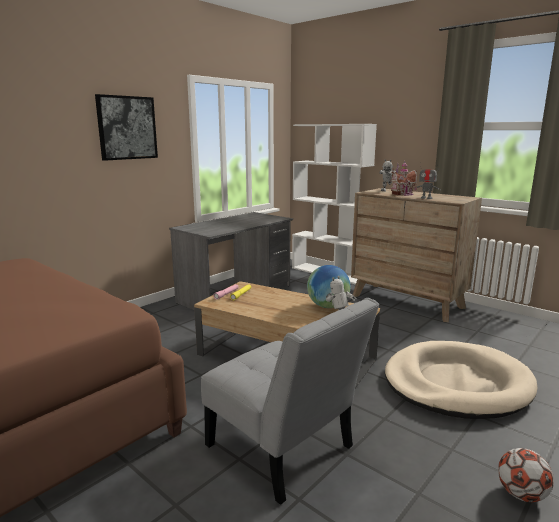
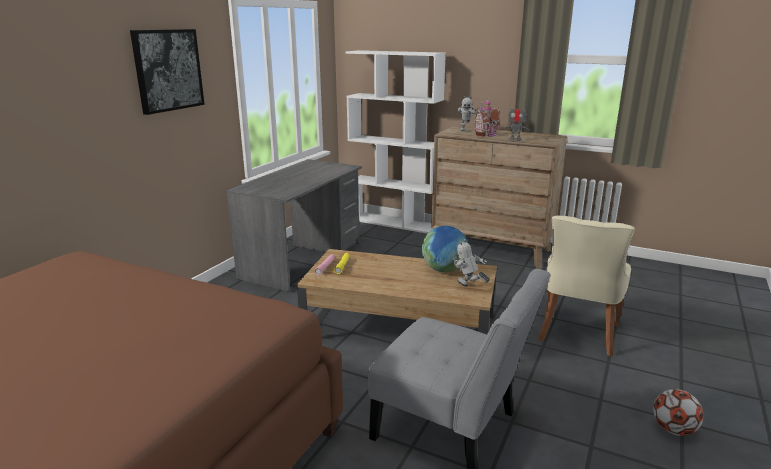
camera: 15 degrees left, 5 degrees up
(456, 384) = (577, 334): beige dog bed -> beige chair

